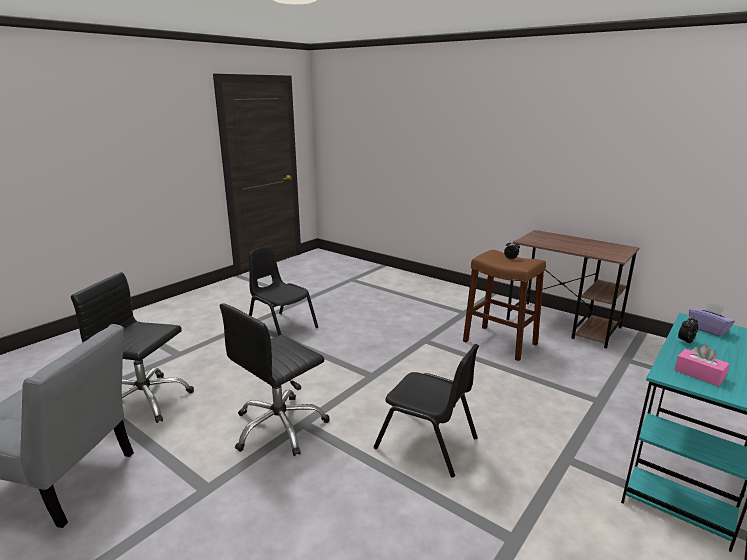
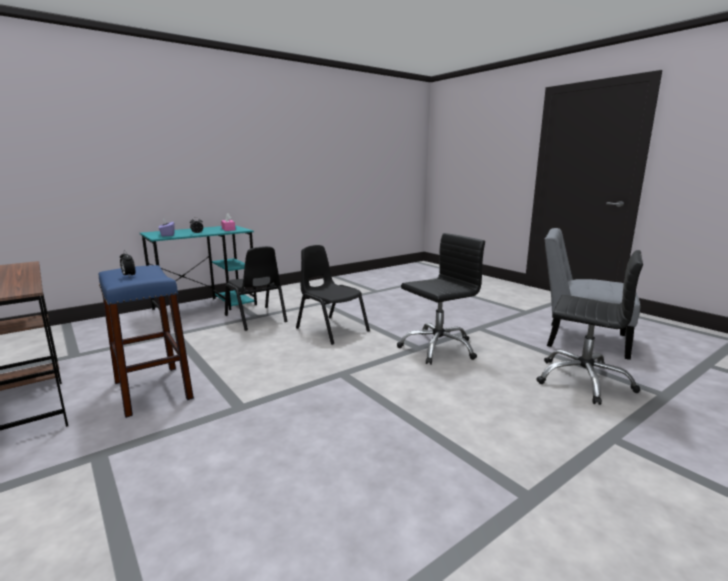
camera: 165 degrees left, 5 degrees down
(282, 327) = (457, 473): black chair -> black chair (256, 318)
(500, 342) = (152, 390): brown stool -> blue stool

